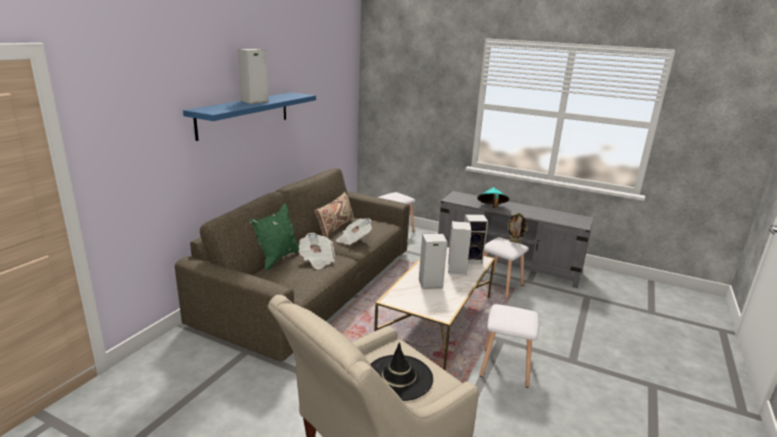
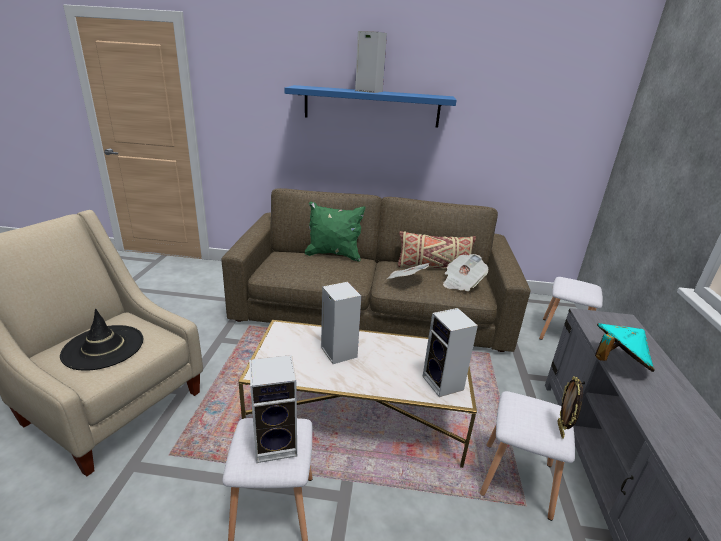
camera: 70 degrees right, 5 degrees up
(317, 260) = (335, 269): newspaper -> newspaper (461, 283)
(456, 269) = (399, 370): speaker -> speaker (277, 443)

